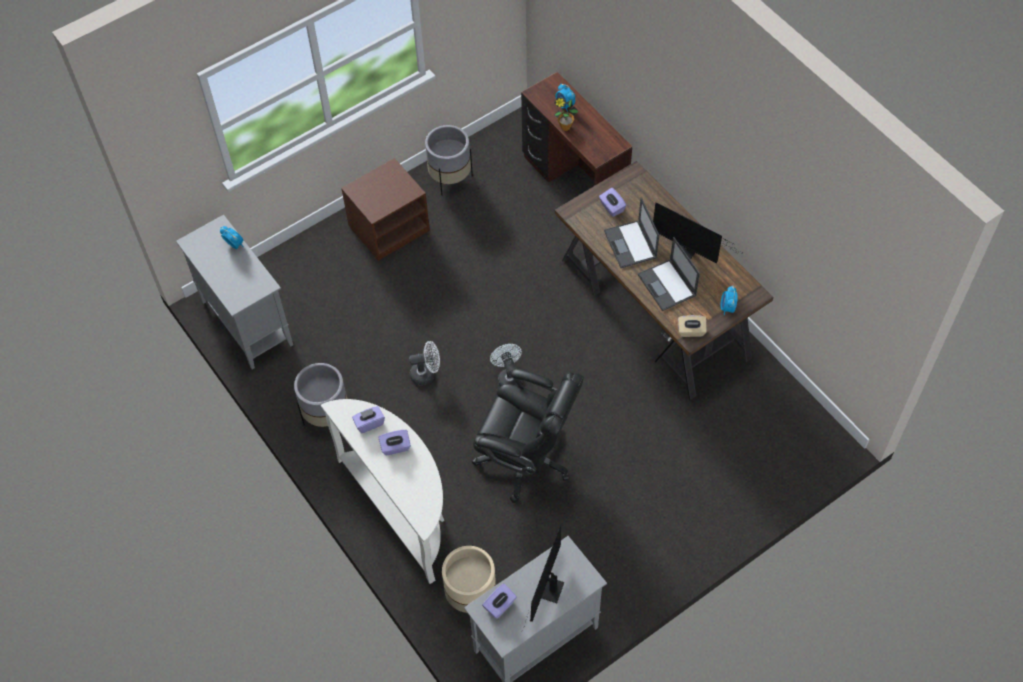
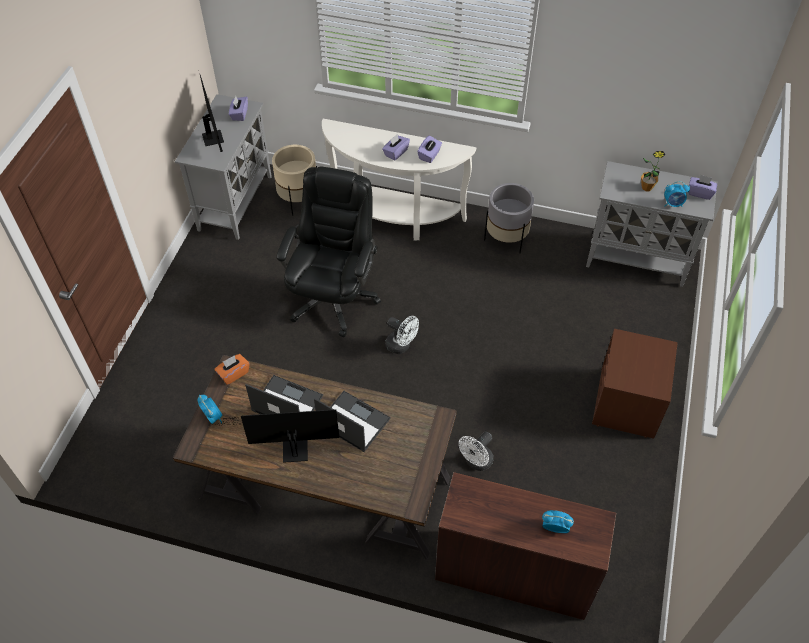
camera: 140 degrees right, 5 degrees down
(426, 374) = (467, 308): white fan -> white fan (476, 462)
(450, 179) = (632, 490): grey planter -> none
(526, 459) = (334, 298): black office chair -> black office chair turned 120 degrees clockwise
(565, 127) = (528, 500): potted plant -> potted plant (646, 187)
(611, 207) = (403, 448): purple tissue box -> purple tissue box (700, 193)
(691, 331) = (233, 374): beige tissue box -> orange tissue box

